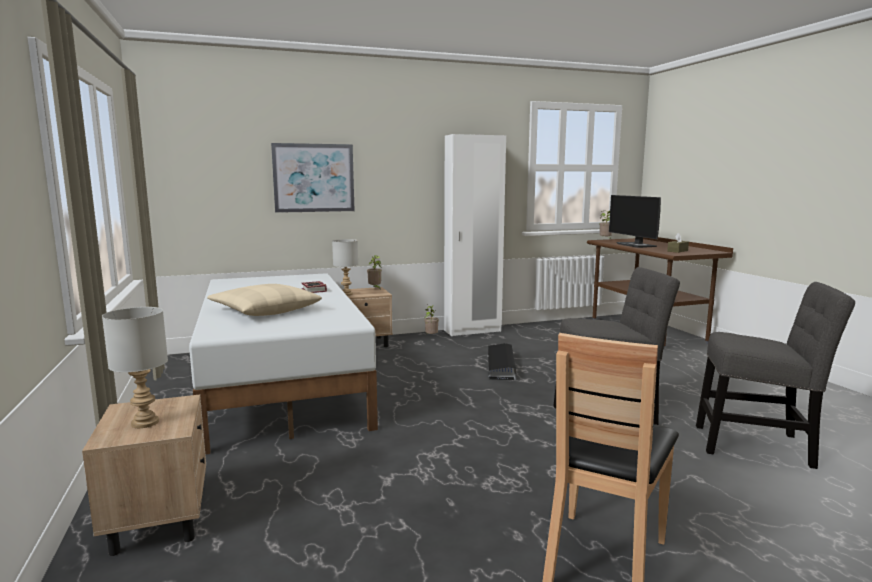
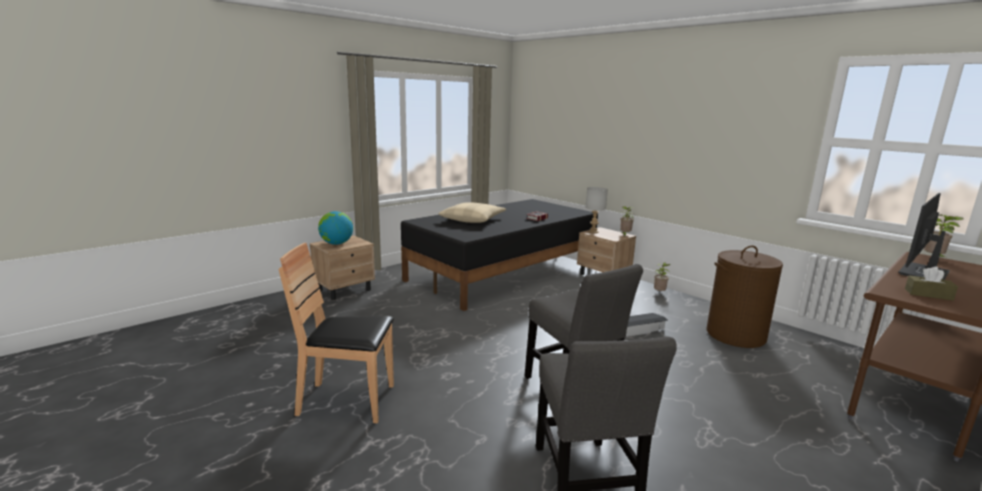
camera: 65 degrees right, 5 degrees up
(144, 423) = (336, 243): grey table lamp -> globe
(283, 383) = (504, 273): white bed -> black bed
(313, 178) = (600, 135): picture -> none
(472, 331) = (706, 305): white wardrobe -> none
(534, 339) = (735, 335): none -> brown laundry basket

